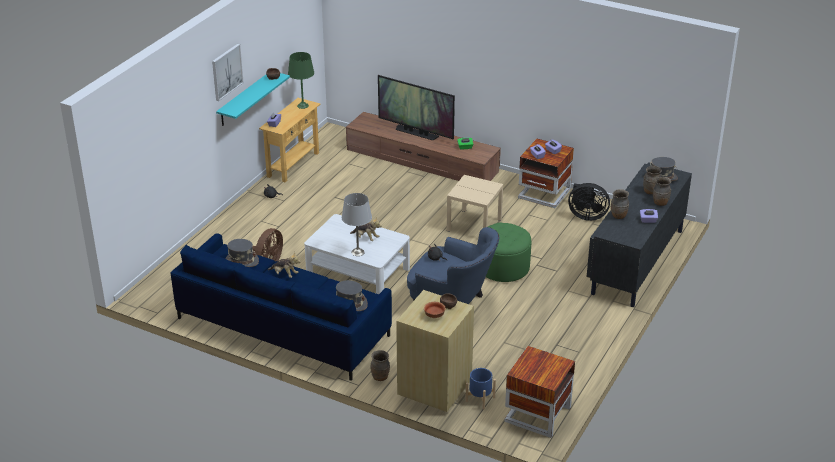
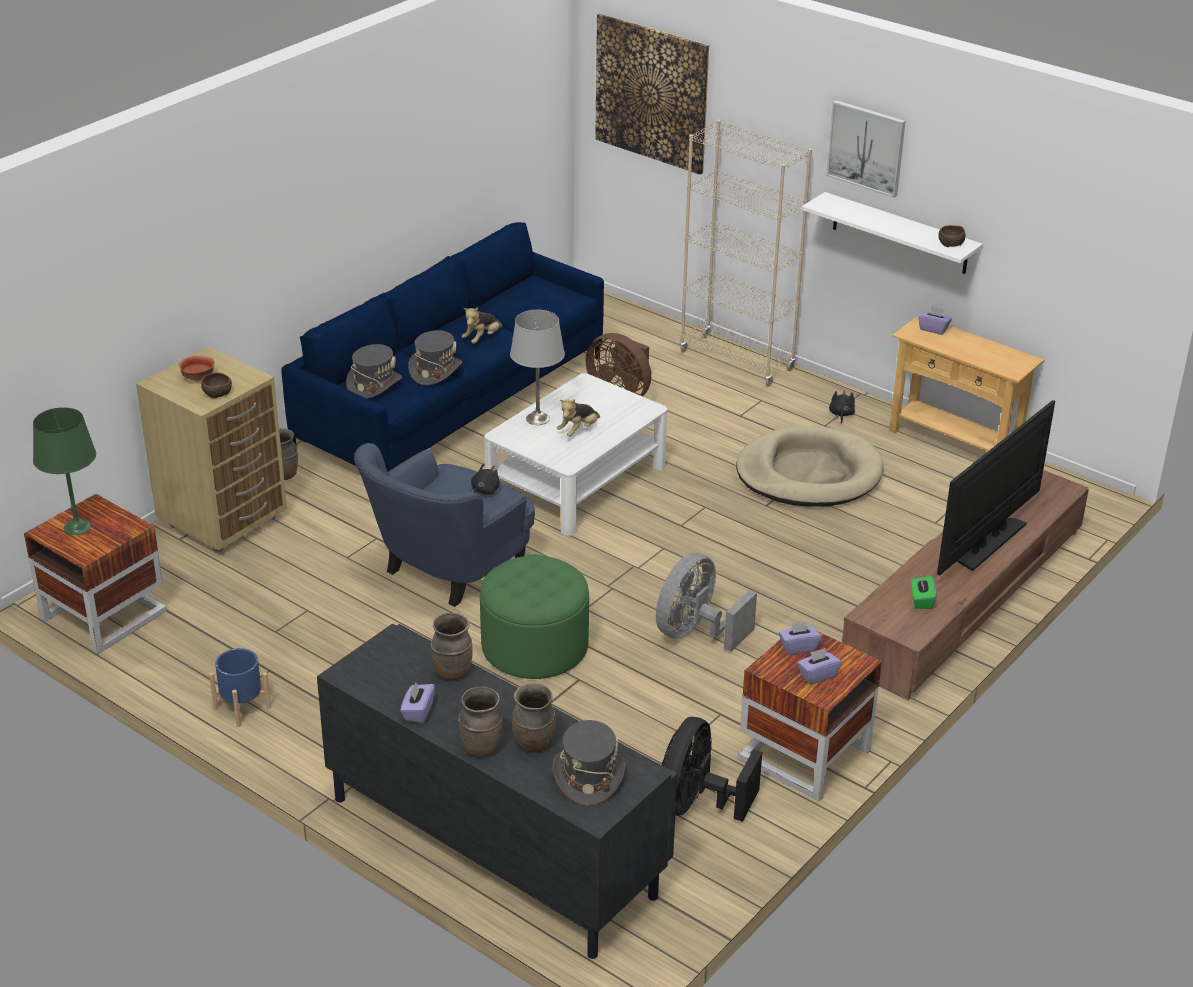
camera: 100 degrees right, 0 degrees up
(136, 144) = (651, 93): none -> picture
(218, 231) = (737, 361): none -> beige bookcase
(241, 261) = (532, 306): grey hat -> grey hat (435, 371)
(245, 99) = (900, 233): turquoise shelf -> white shelf
(302, 106) = (1007, 361): green table lamp -> green table lamp (77, 527)
(331, 203) = (809, 474): none -> beige dog bed
(474, 225) = (696, 633): beige side table -> grey fan
(480, 399) = (176, 562): blue planter -> blue planter (242, 708)

